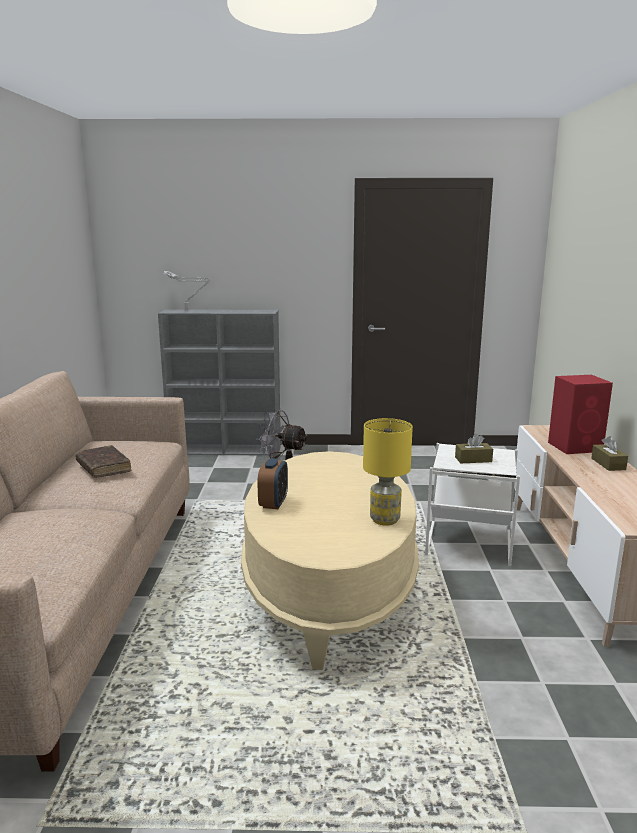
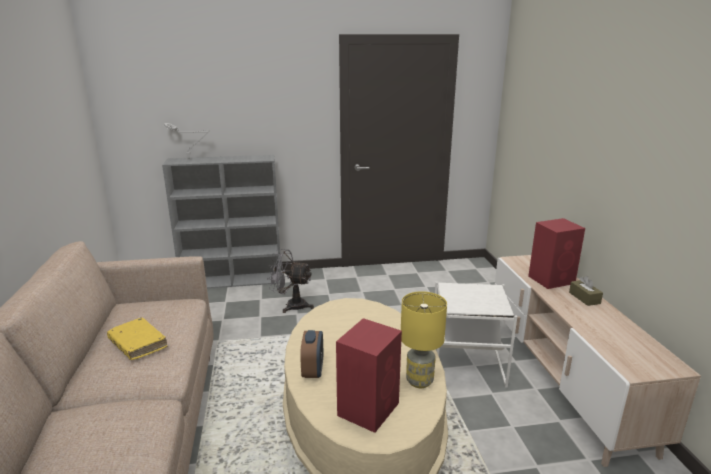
camera: 10 degrees left, 5 degrees up
(103, 468) = (138, 344): brown book -> yellow book
(321, 535) = (369, 408): none -> red speaker
(473, 459) = (472, 300): brown tissue box -> none

